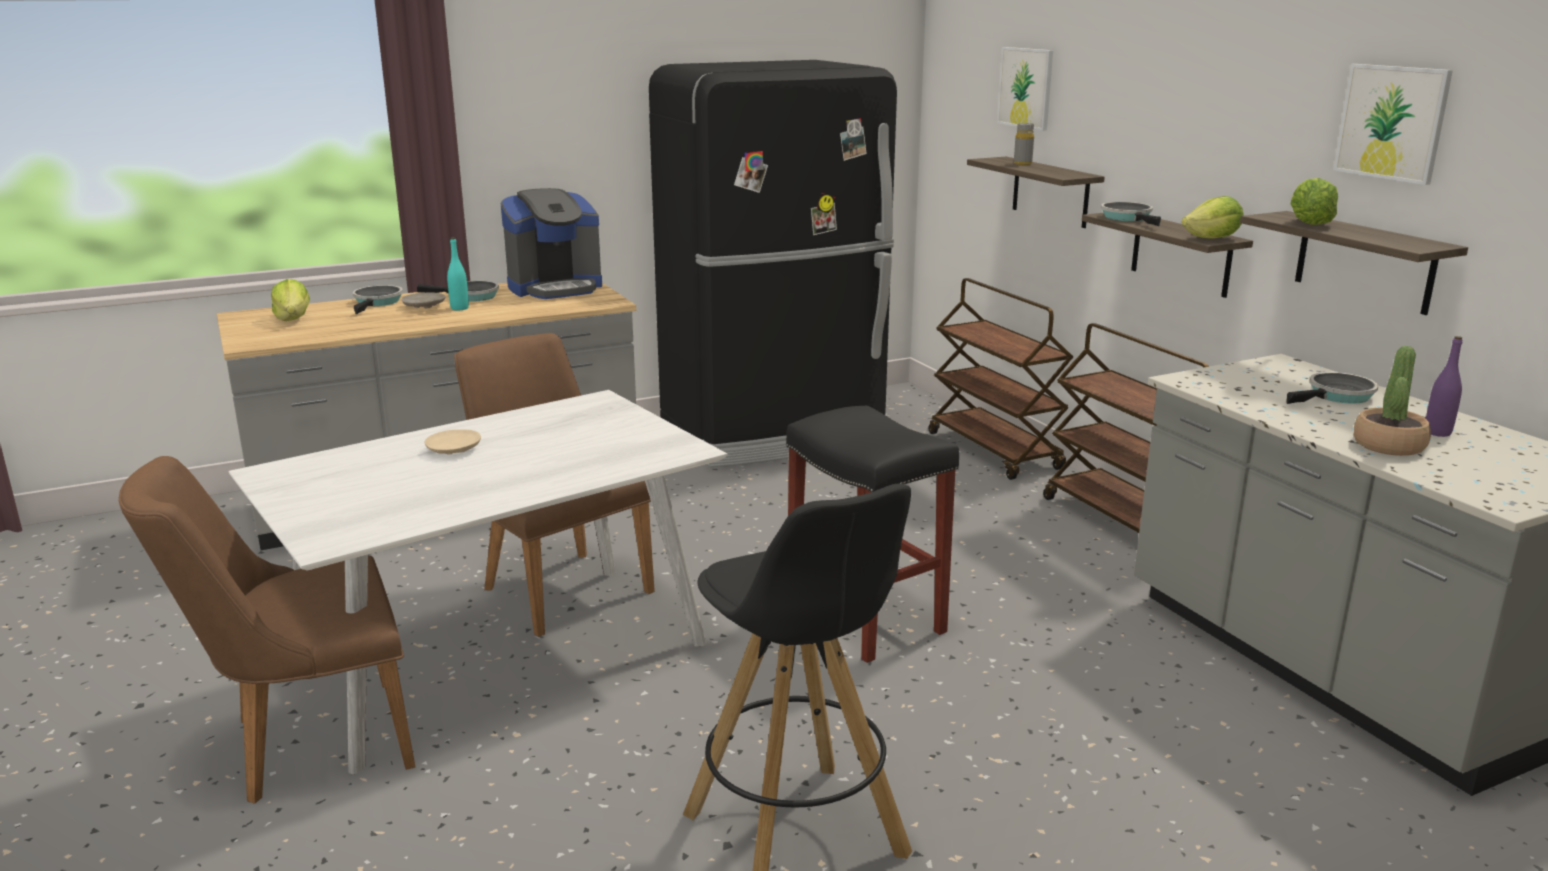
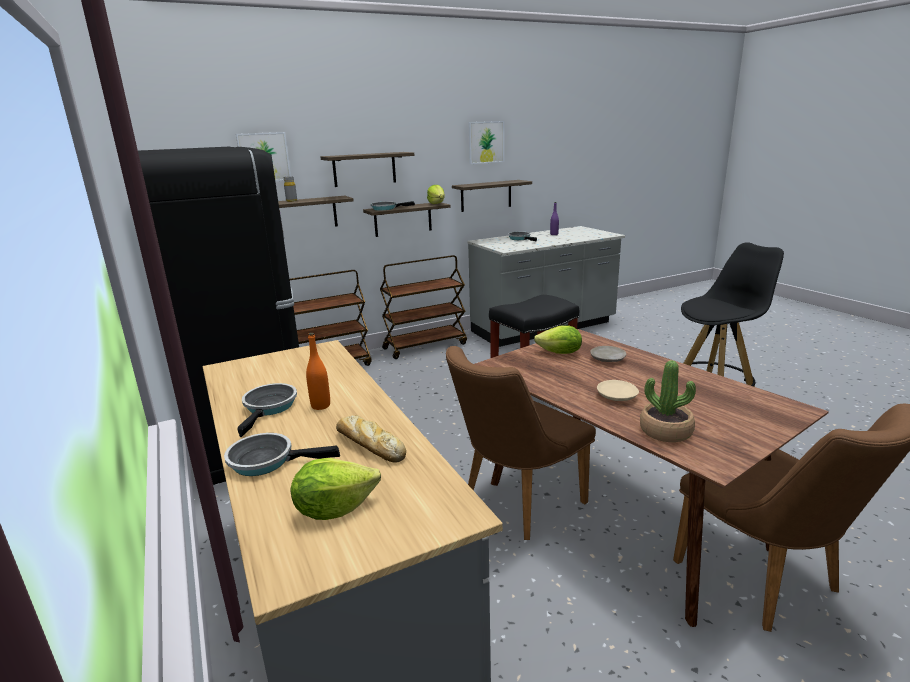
camera: 90 degrees left, 0 degrees up
(371, 322) = (369, 445): none -> bread
(423, 306) = (302, 427): beige plate -> beige plate (607, 359)
(459, 308) = (320, 406): turquoise bottle -> orange bottle
(501, 656) = (617, 513): white dining table -> brown dining table
(555, 288) = (257, 373): coffee machine -> none
(1140, 135) = (364, 169): none -> shelf
(1309, 224) = (482, 184): lettuce -> lettuce (560, 353)
(1389, 445) = (569, 238): potted plant -> potted plant (665, 431)

